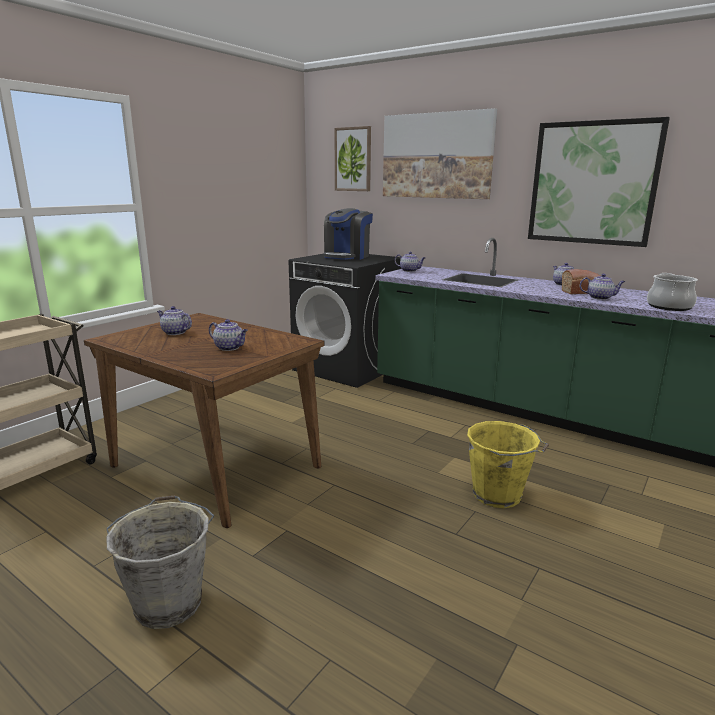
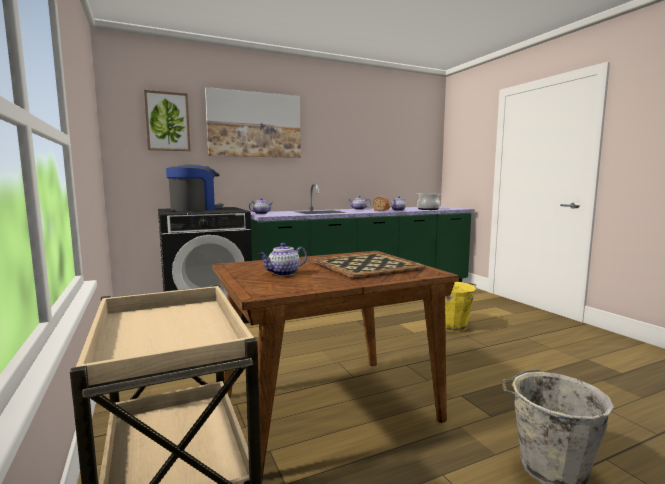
camera: 60 degrees left, 10 degrees down
(230, 347) = (367, 265): teapot -> tray
(347, 256) = (195, 209): coffee machine -> coffee machine turned 105 degrees counterclockwise
(593, 183) = (359, 148): picture -> none

